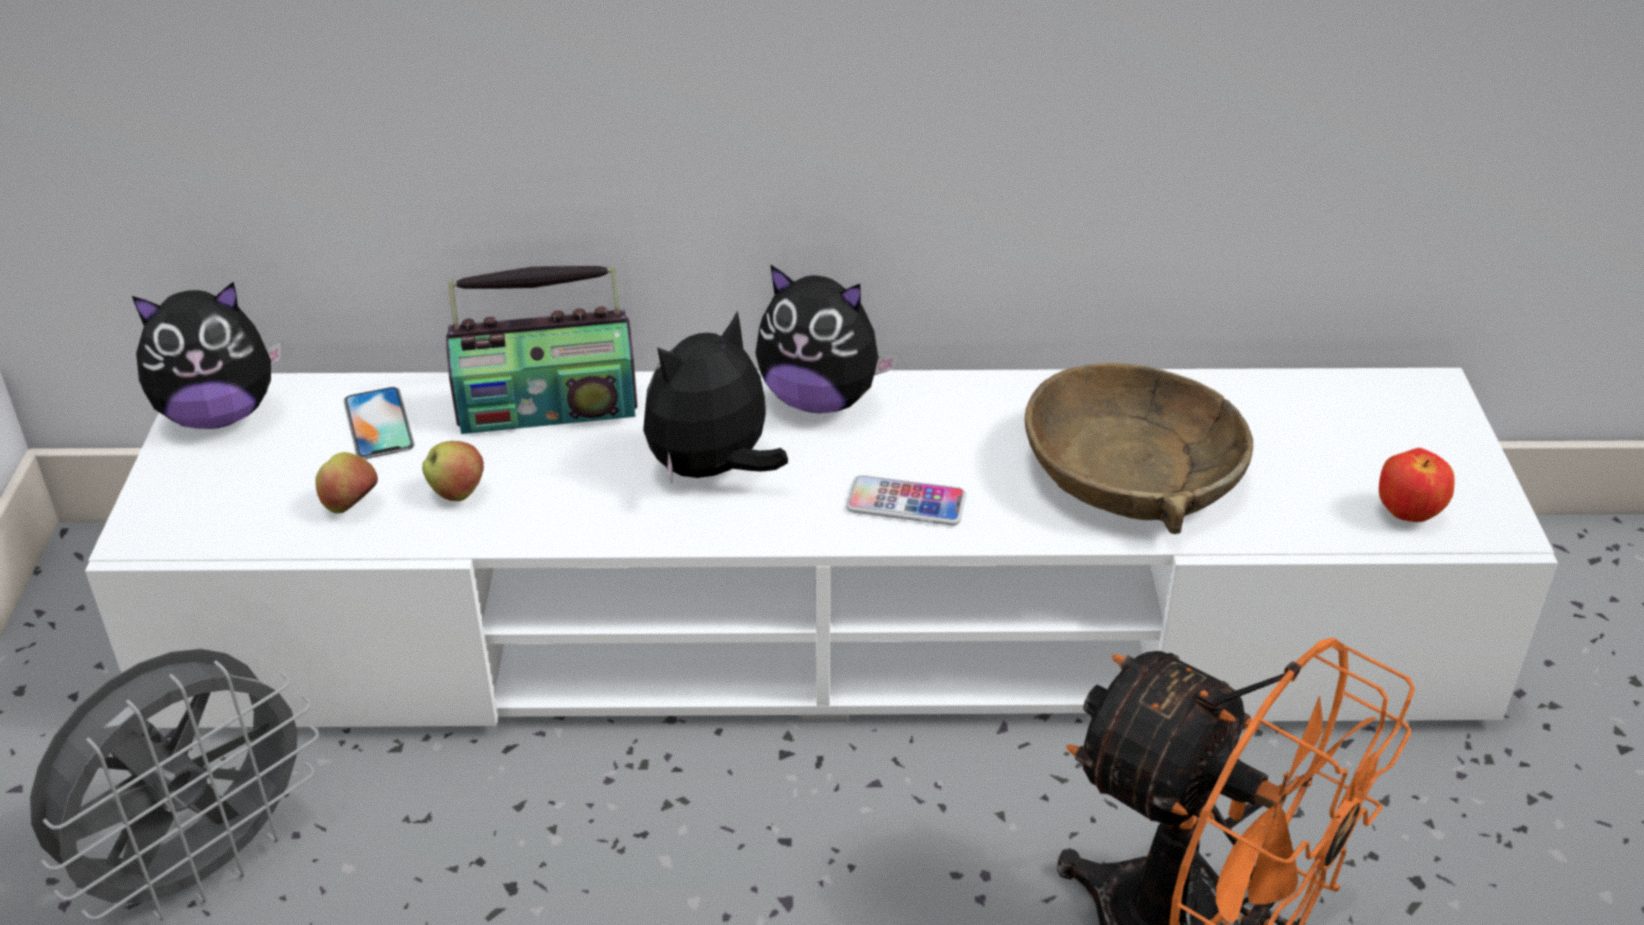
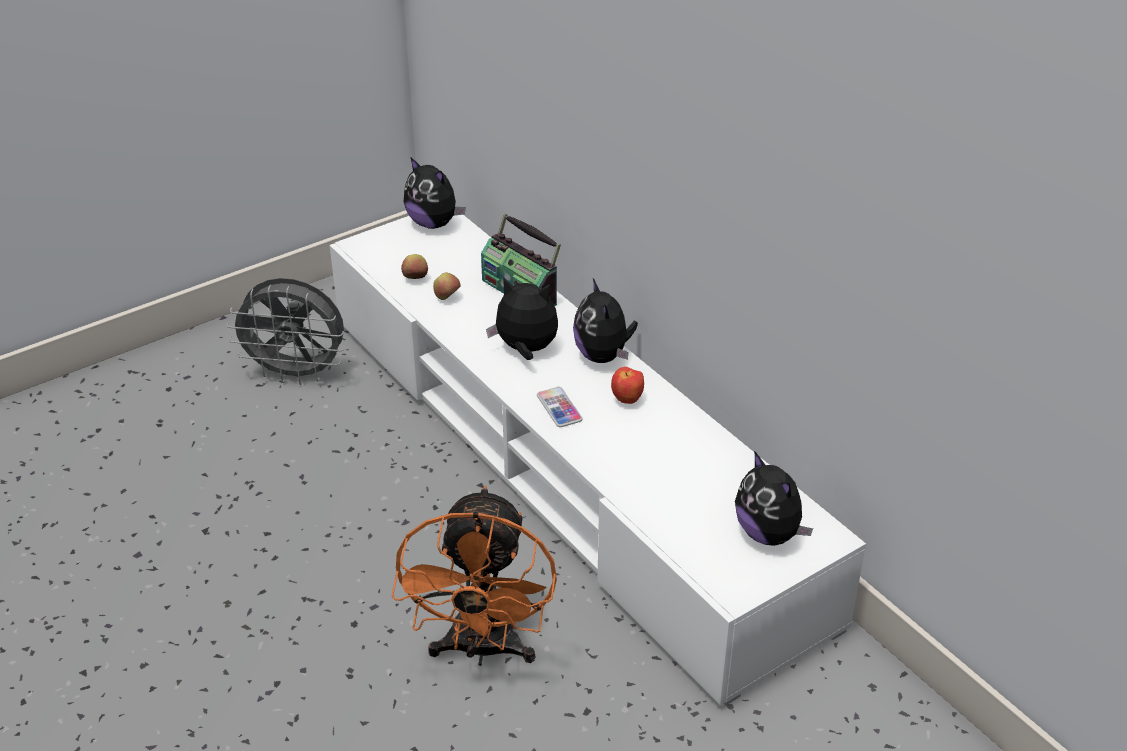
camera: 55 degrees right, 0 degrees up
(378, 423) = (467, 259): phone -> none
(1133, 472) = (650, 463): brown bowl -> none
(1384, 436) = (769, 533): none -> plush toy
(1408, 514) = (712, 560): apple -> apple (627, 400)

